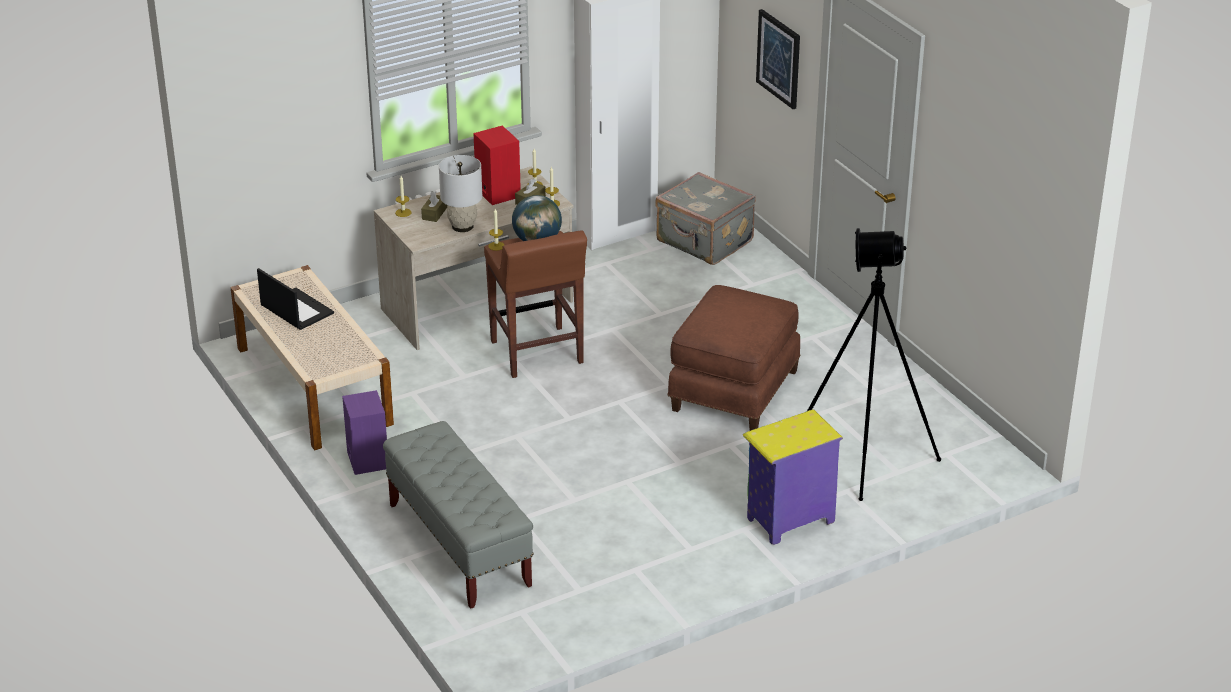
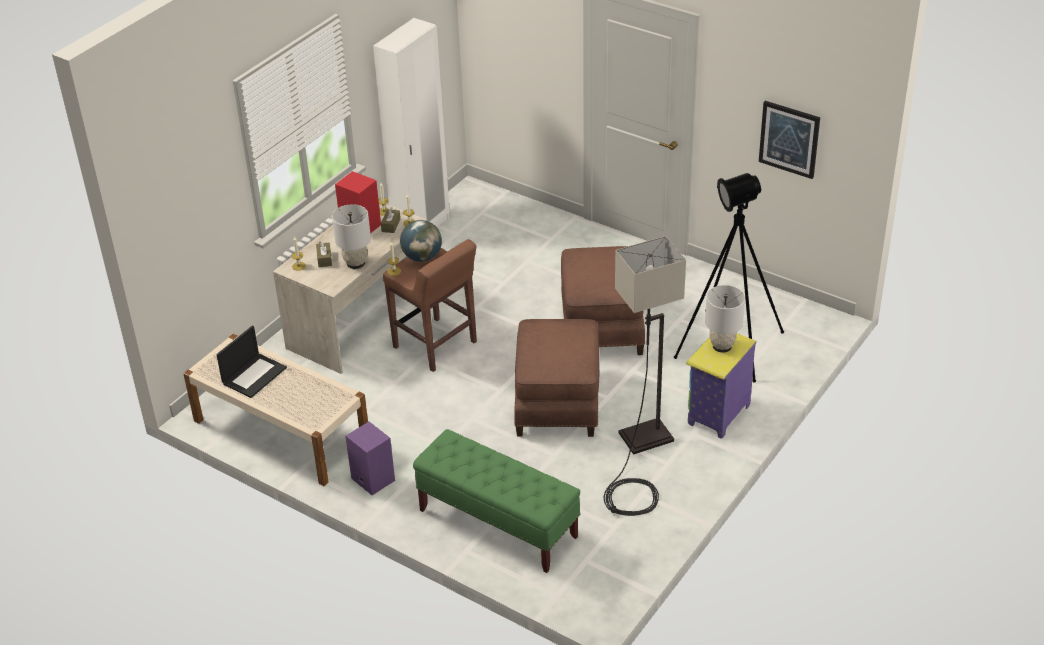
camera: 25 degrees left, 5 degrees up
(296, 310) = (254, 375): laptop -> laptop turned 105 degrees clockwise
(459, 545) = (497, 524): grey bench -> green bench
(621, 450) = (558, 403): none -> brown ottoman
(650, 544) = (636, 470): none -> floor lamp
(704, 242) = (491, 216): grey suitcase -> none
(779, 58) = (534, 58): picture -> picture (789, 139)
(797, 429) = (722, 346): none -> white table lamp

